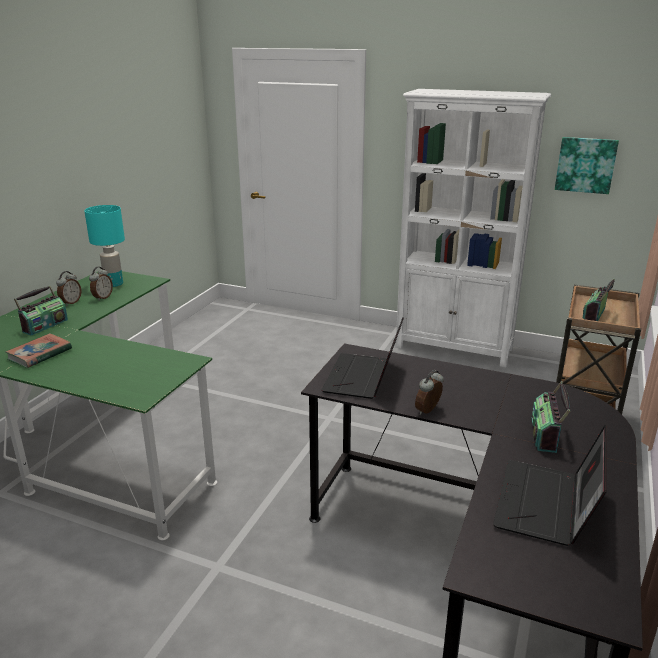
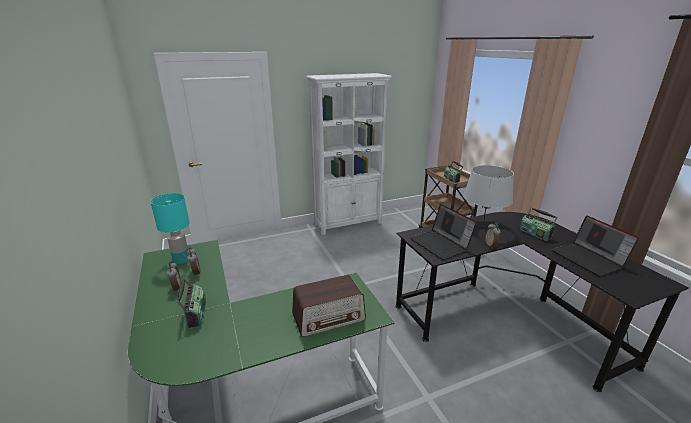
camera: 45 degrees left, 0 degrees up
(40, 354) = (243, 334): book -> none
(109, 377) = (329, 317): none -> radio
(484, 387) = (483, 225): none -> grey table lamp
(585, 165) = (394, 109): picture -> none

